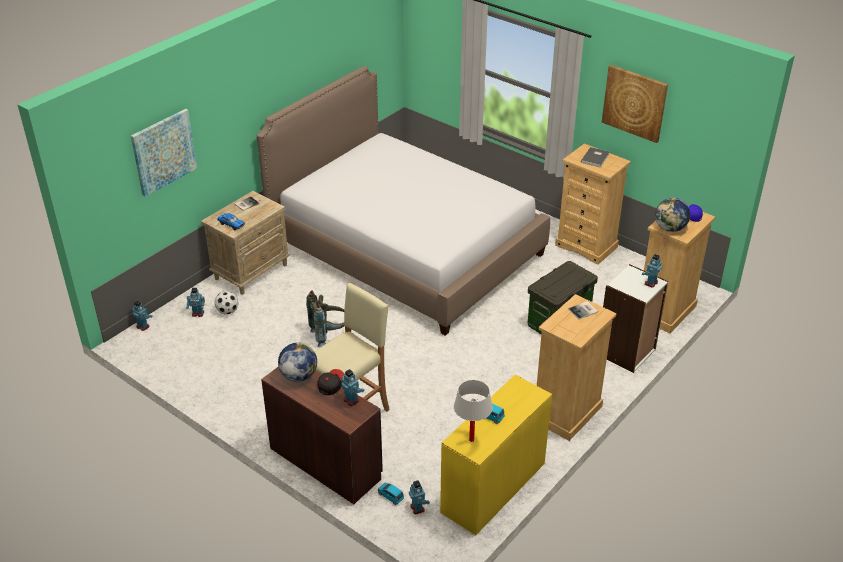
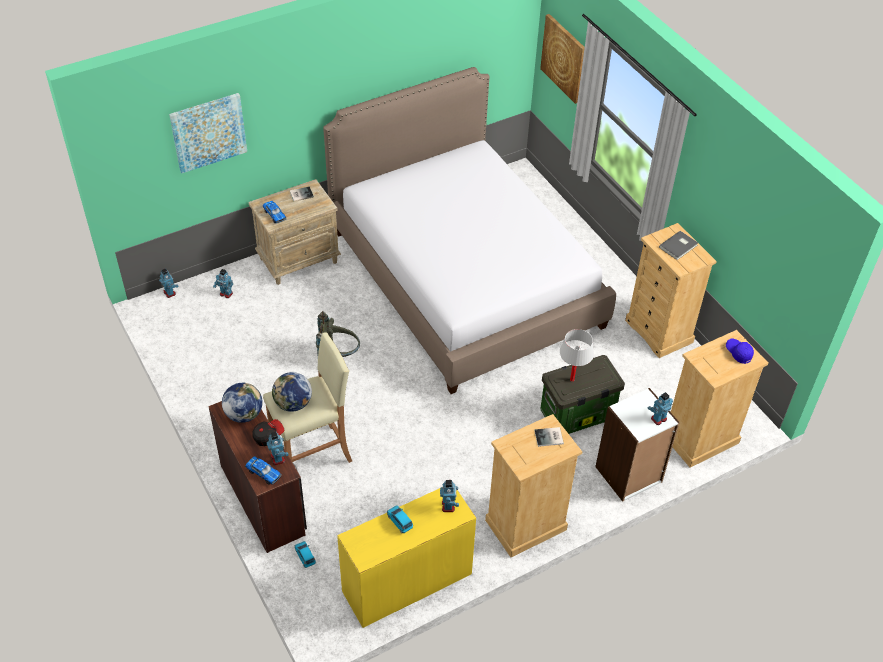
camera: 20 degrees right, 10 degrees up
(227, 311) = (254, 300): football -> none
(344, 415) = (263, 473): none -> toy car
(417, 508) = (323, 578): toy robot -> toy robot (448, 506)
(471, 440) = (367, 542): white table lamp -> white table lamp (572, 379)
(634, 103) = (730, 201): picture -> picture (564, 58)
(670, 228) = (706, 363): globe -> globe (293, 404)

